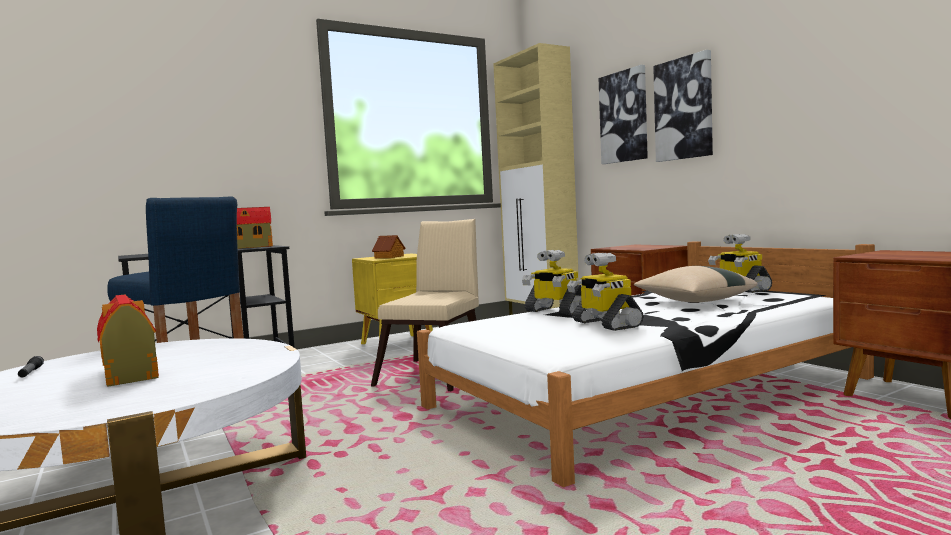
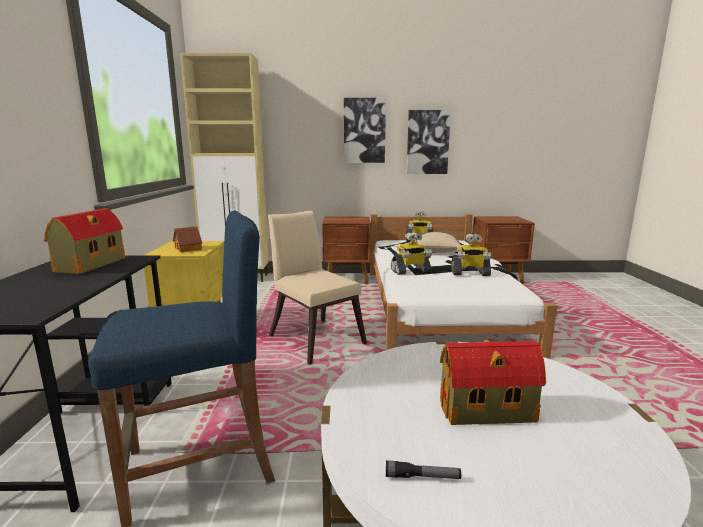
camera: 60 degrees left, 10 degrees up
(624, 117) = (312, 127): picture -> picture (427, 142)

